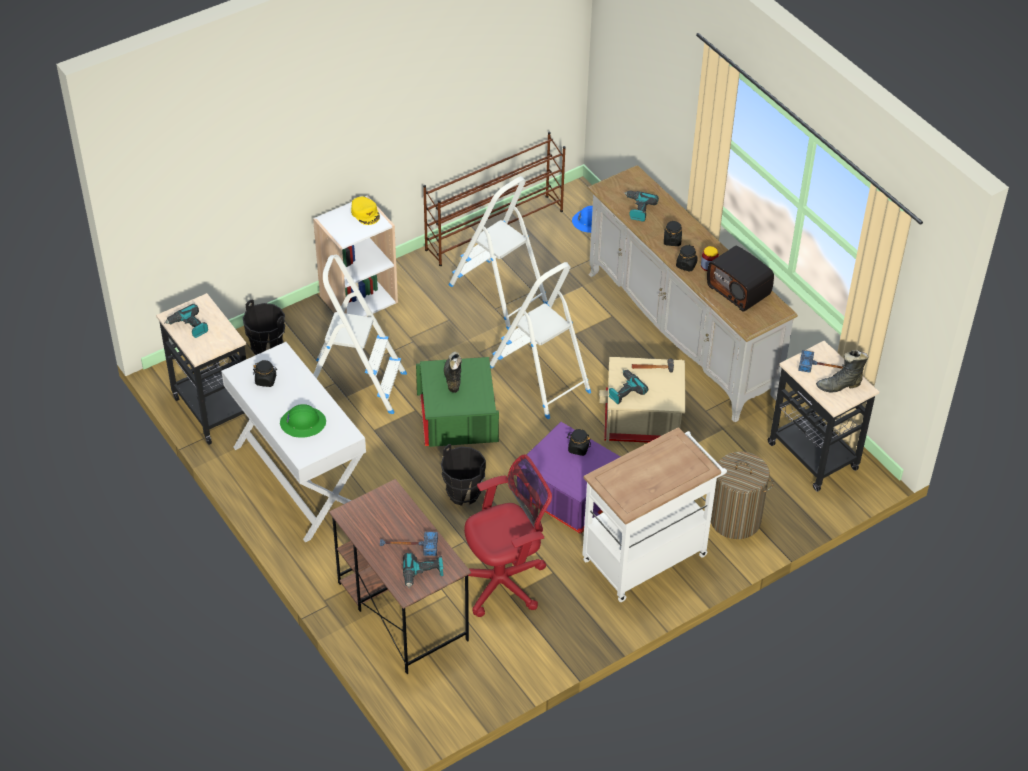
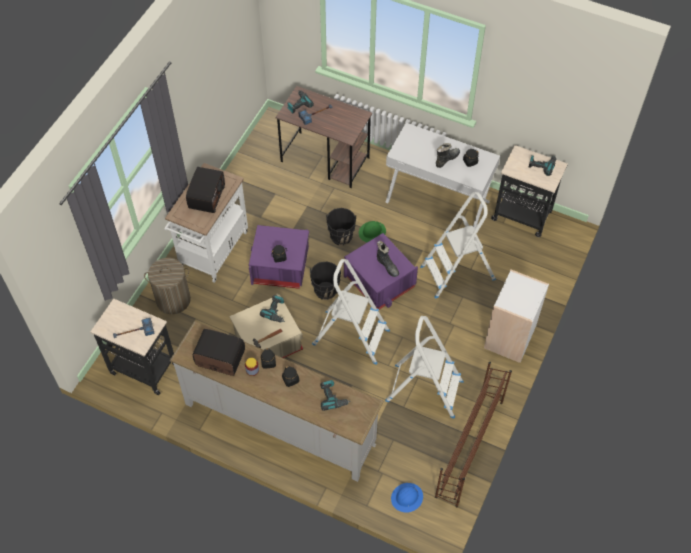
camera: 150 degrees right, 10 degrees up
(267, 349) = (531, 270): black bucket -> black bucket (325, 291)
(303, 423) = (427, 147): green hard hat -> green hard hat (372, 232)
(365, 213) = (519, 305): yellow cap -> none
(456, 420) = (380, 281): green storage box -> purple storage box
(503, 581) = (283, 199): red office chair -> none
(650, 473) = (206, 197): none -> radio
(839, 386) = (118, 322): black boot -> black boot (446, 159)

